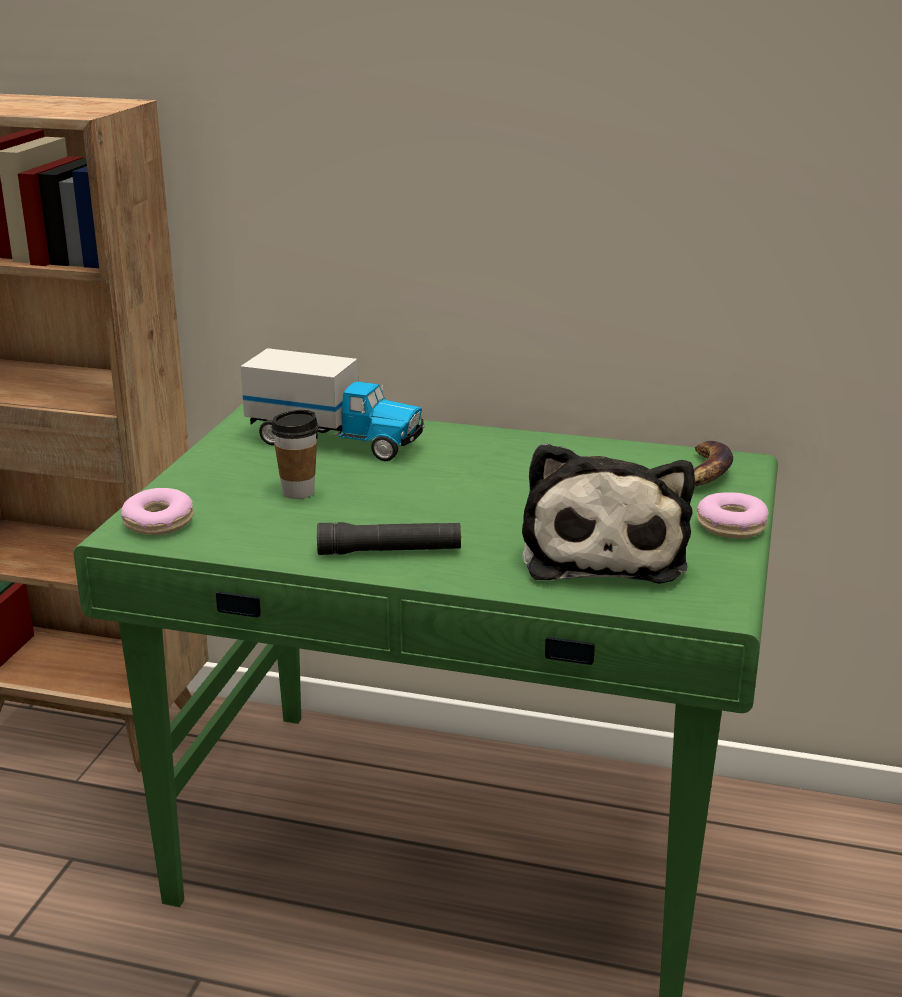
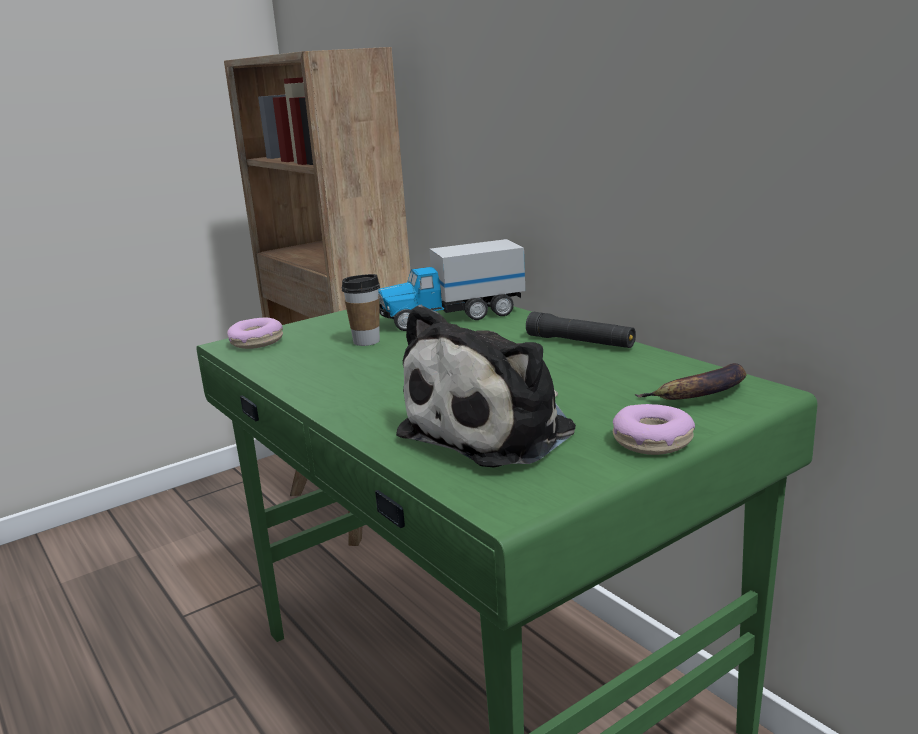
camera: 40 degrees right, 5 degrees down
(336, 442) = (451, 317): toy truck -> toy truck turned 105 degrees clockwise
(390, 551) = (346, 390): black flashlight -> black flashlight (580, 342)

